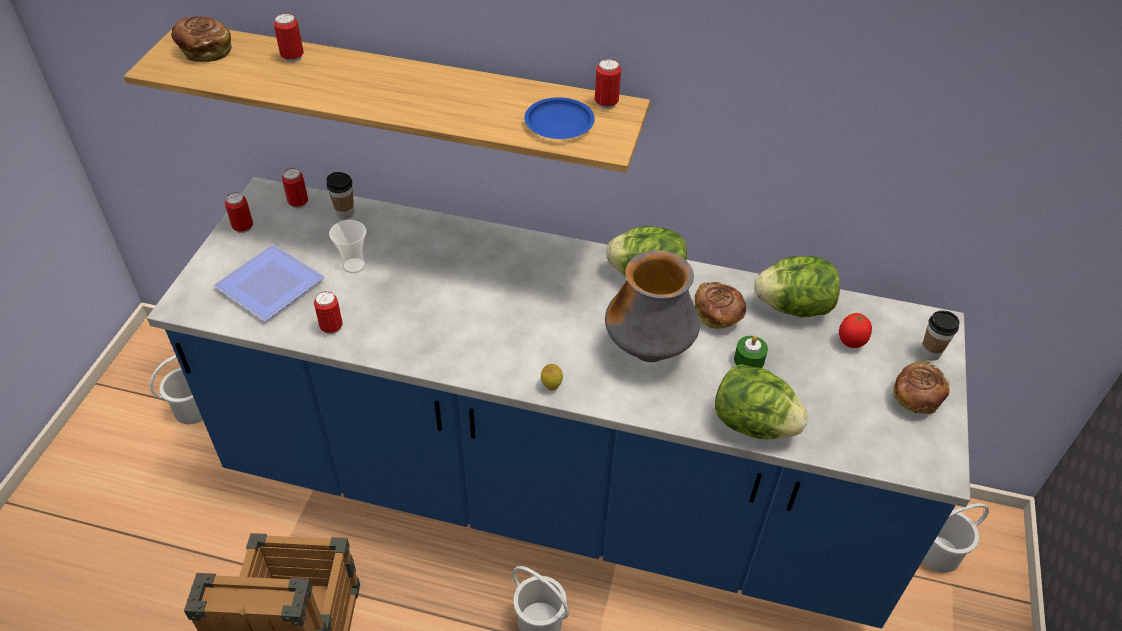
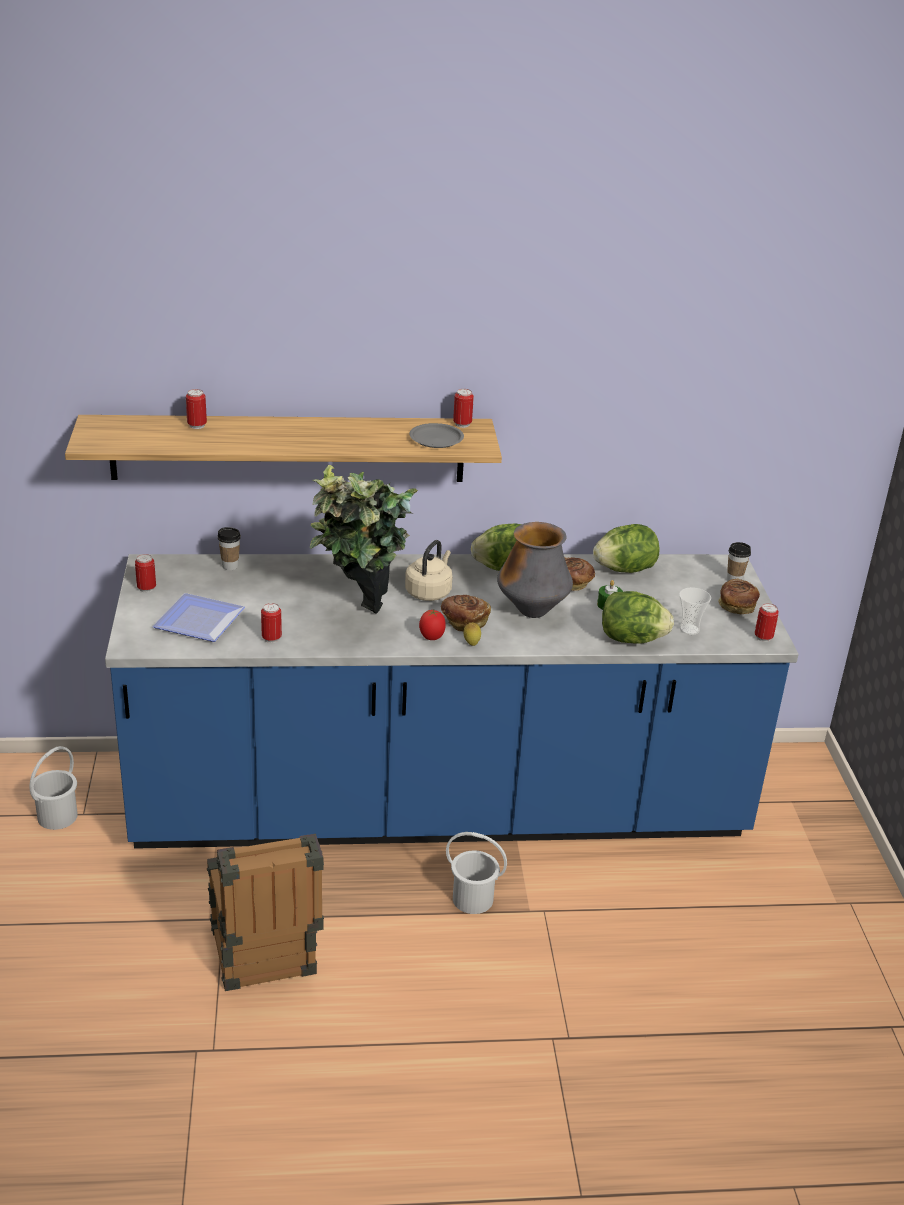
camera: 20 degrees left, 15 degrees down
(205, 50) = (119, 430): bread -> bread (464, 621)
(298, 203) = (184, 565): can -> can (763, 637)
(354, 266) = (262, 598): cup -> cup (689, 630)
(438, 324) = (358, 622): none -> potted plant
(542, 294) = (429, 592): none -> beige kettle
(558, 123) = (435, 439): blue plate -> grey plate
(851, 343) = (676, 583): tomato -> tomato (432, 637)
(939, 554) = (773, 784): white bucket -> none

